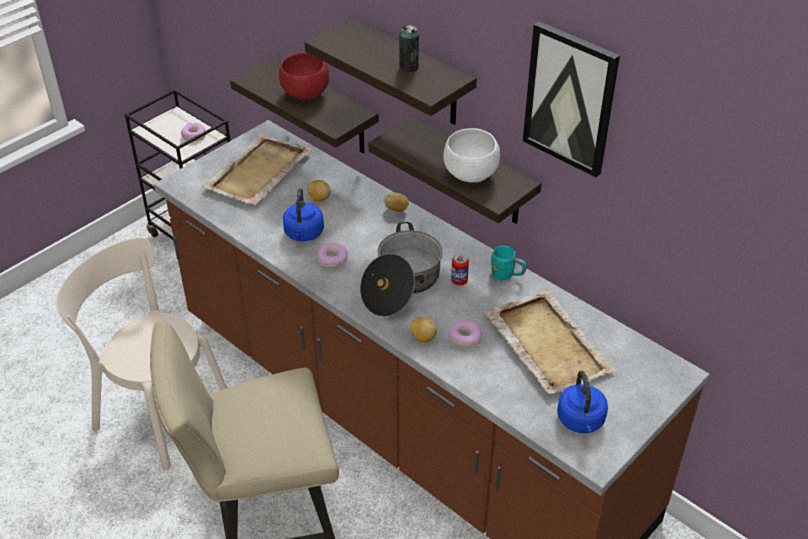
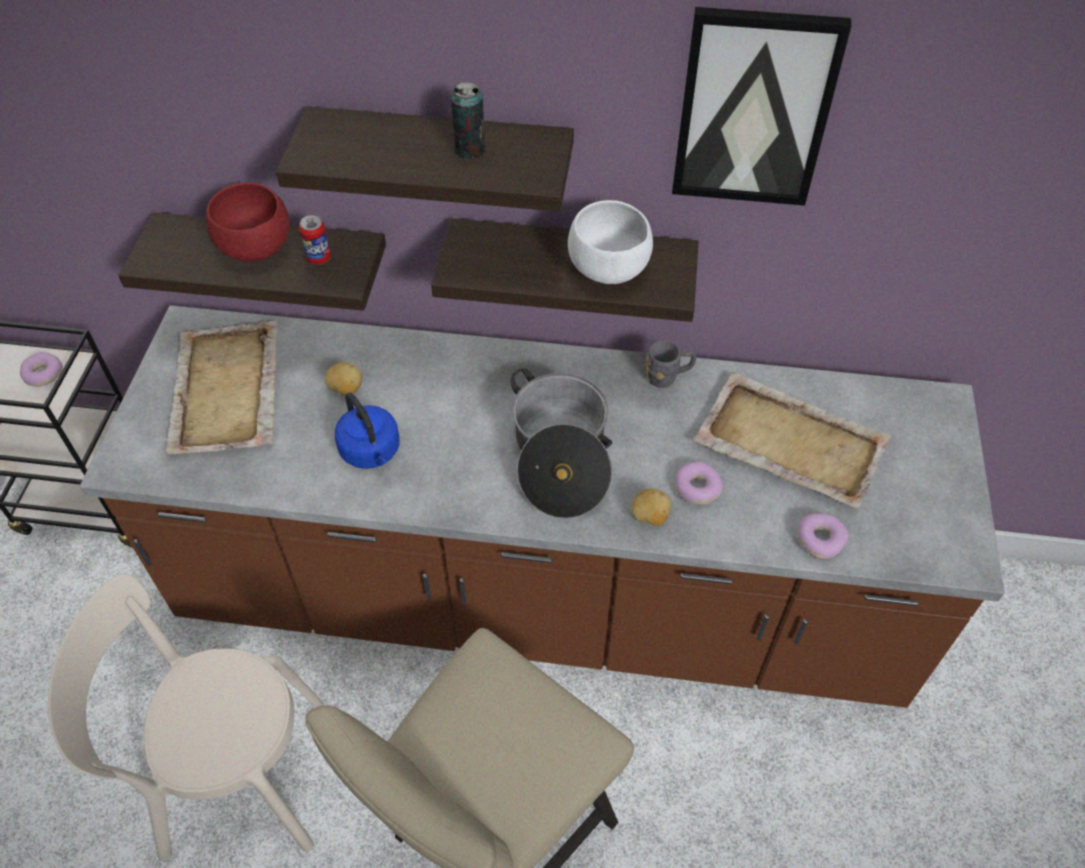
camera: 35 degrees left, 10 degrees up
(332, 259) = (442, 468): donut -> donut (819, 539)
(396, 209) = (460, 354): potato -> none
(459, 281) = (622, 414): can -> can (319, 258)
(507, 275) = (668, 377): turquoise mug -> grey mug
(581, 421) = (911, 522): blue kettle -> none

